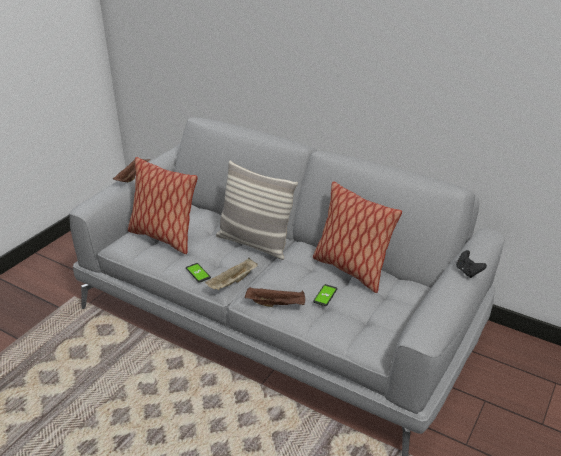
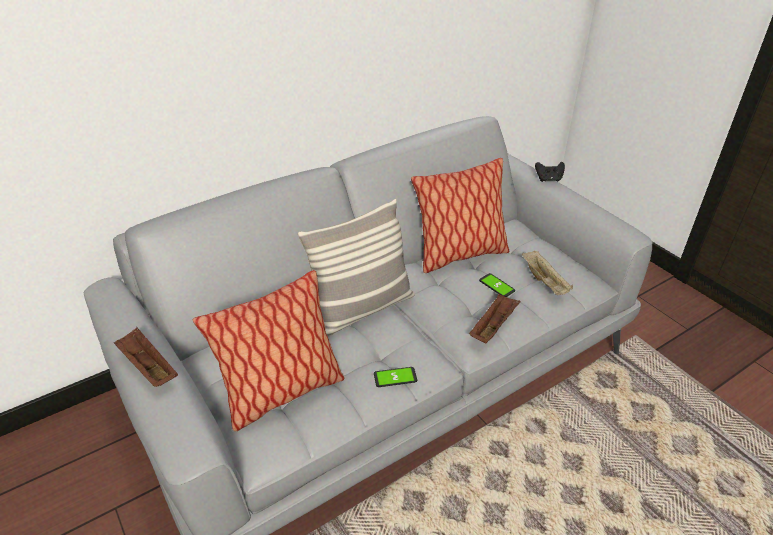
camera: 65 degrees left, 5 degrees up
(232, 282) = (434, 350): beige tray -> beige tray (545, 282)

